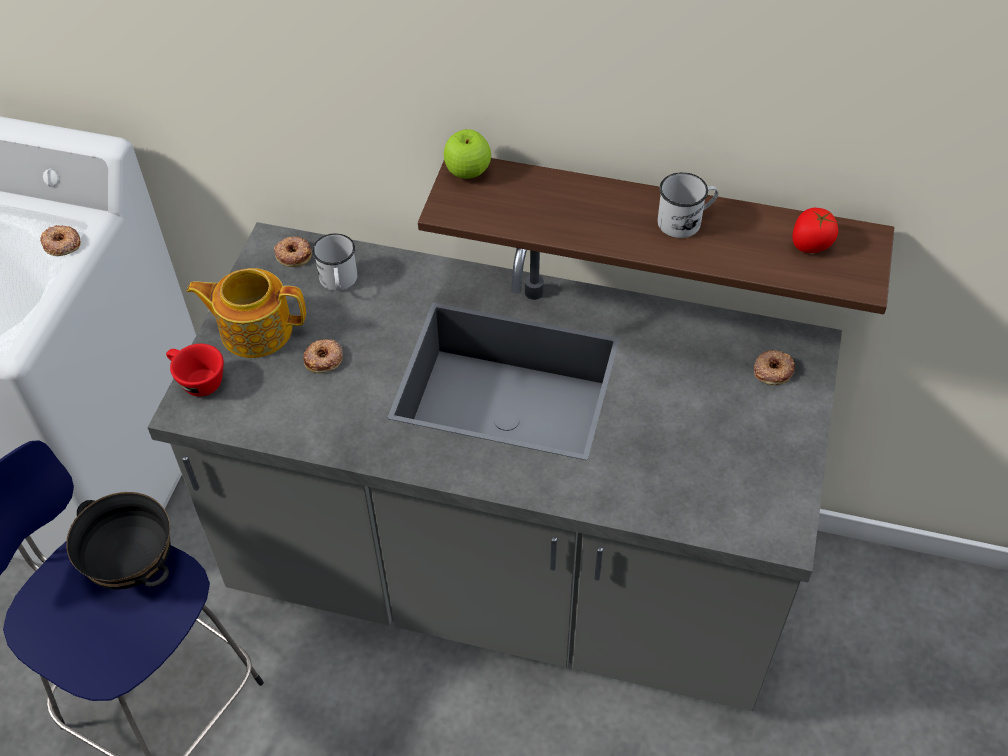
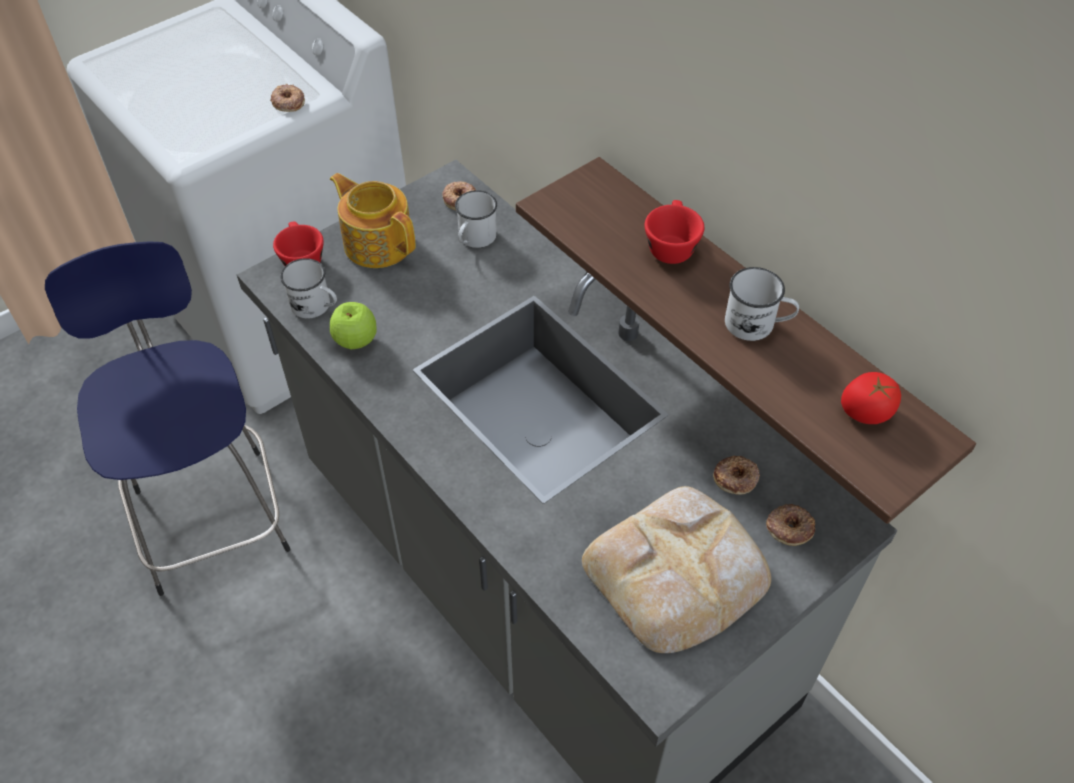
camera: 35 degrees right, 0 degrees up
(132, 567) = (200, 388): black bowl -> none
(251, 414) = (316, 306): none -> white mug
(324, 359) = (407, 294): donut -> donut (736, 478)
(468, 172) = (598, 182): apple -> apple (356, 341)
(570, 194) = (670, 245): none -> red cup
(728, 449) = (679, 573): none -> bread

